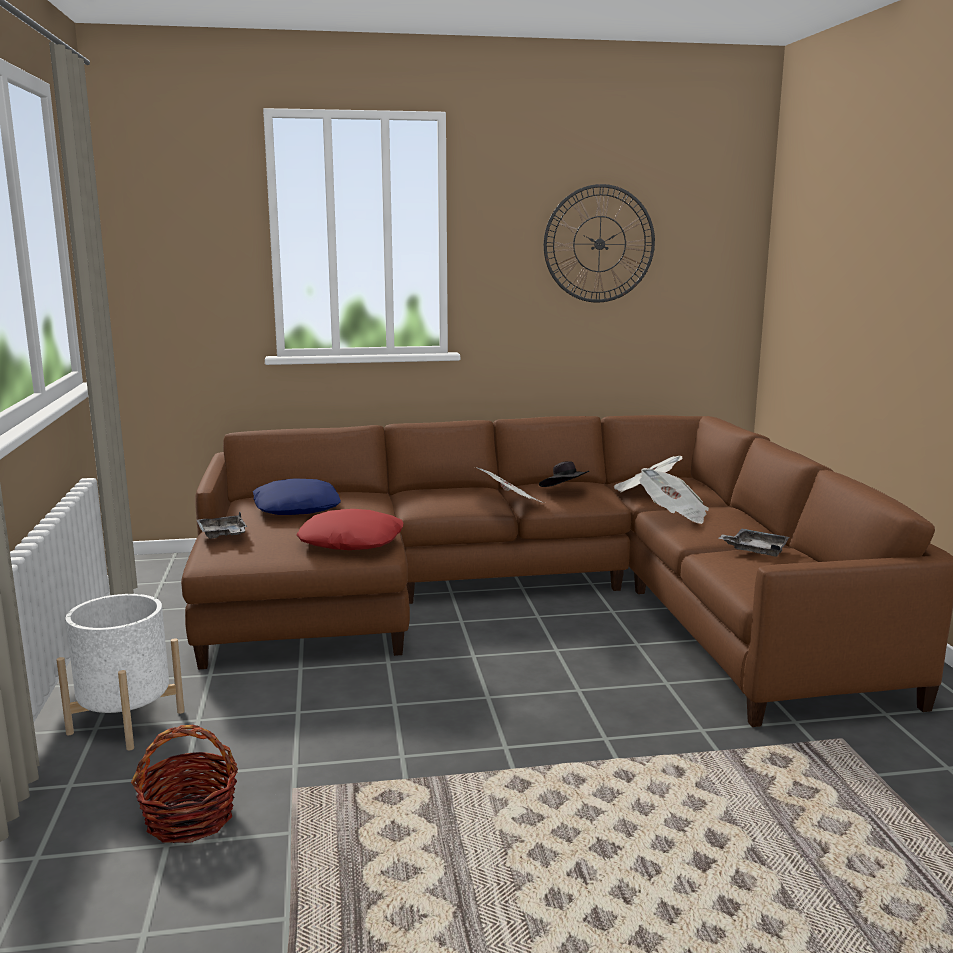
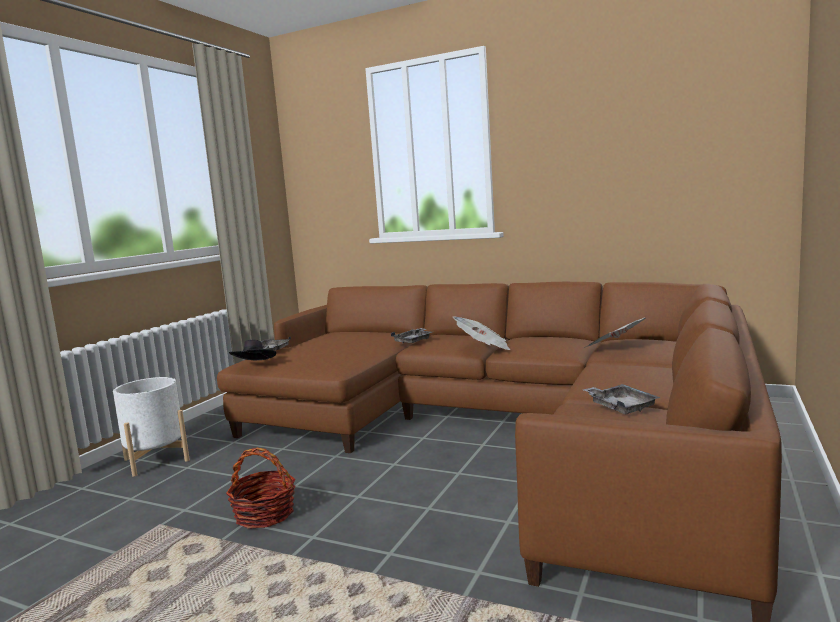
camera: 35 degrees right, 5 degrees down
(190, 818) = (92, 525): basket -> basket (265, 514)
(297, 507) = (340, 339): blue pillow -> none
(352, 541) = (331, 362): red pillow -> none
(406, 501) = (414, 341): none -> grey tray
(564, 491) = (540, 343): black hat -> black hat (254, 365)
(599, 244) = (618, 133): wall clock -> none
(673, 514) = (597, 368): newspaper -> none

